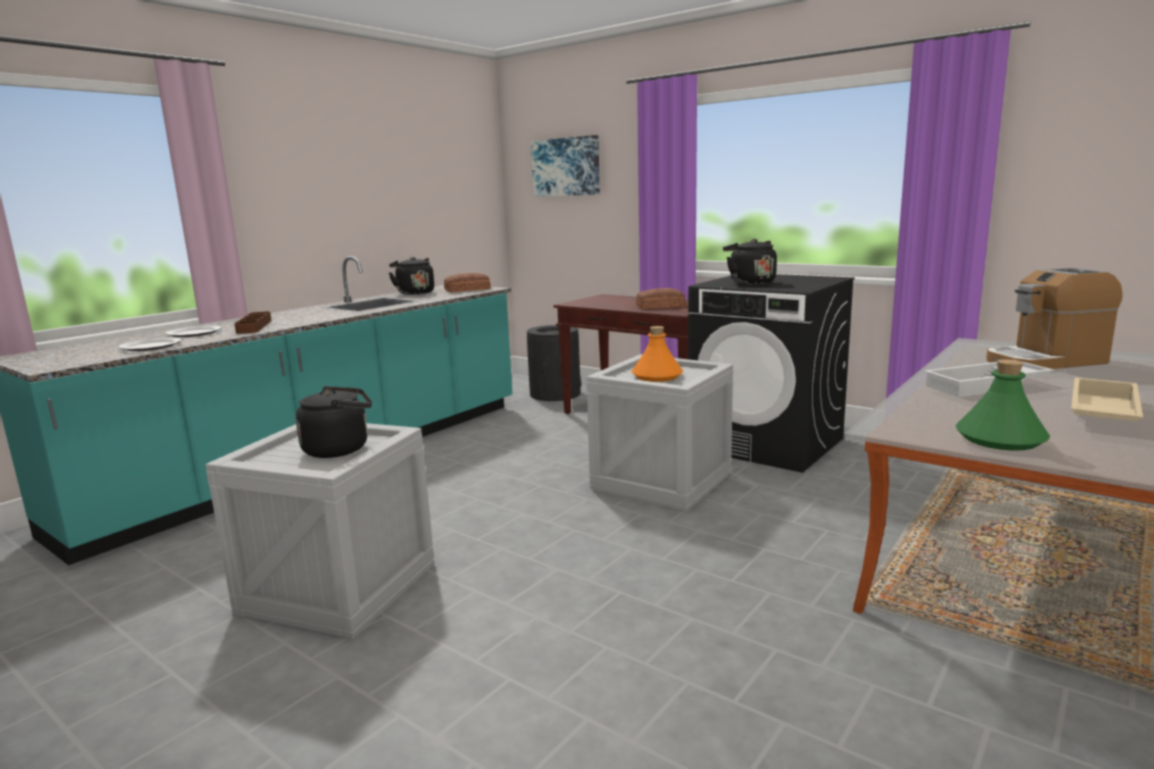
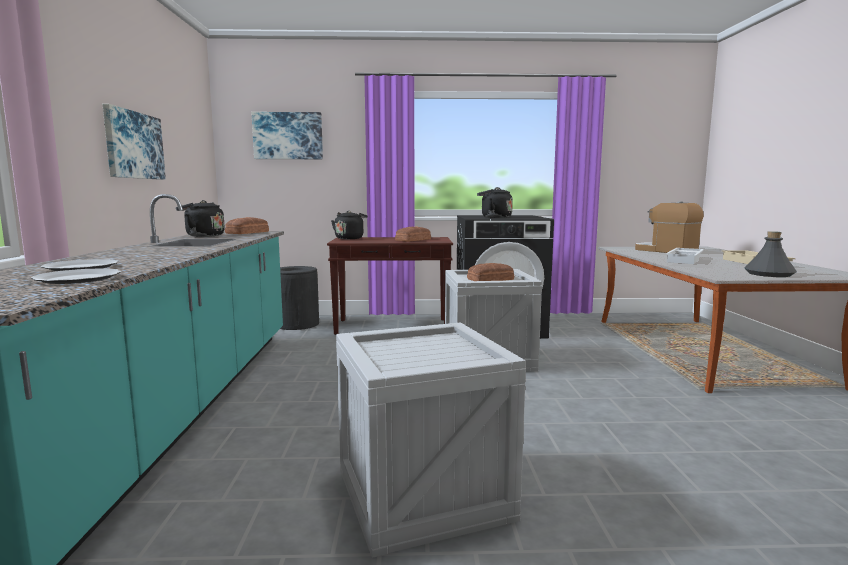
camera: 40 degrees left, 5 degrees down
(254, 326) = (141, 259): brown tray -> none
(340, 449) = (435, 347): black kettle -> black kettle (350, 238)
(356, 204) = (133, 145): none -> picture
(657, 376) = (491, 279): orange bottle -> bread
(1000, 439) = (769, 274): green bottle -> grey bottle
(1045, 361) = (665, 251): coffee machine -> coffee machine turned 105 degrees clockwise

